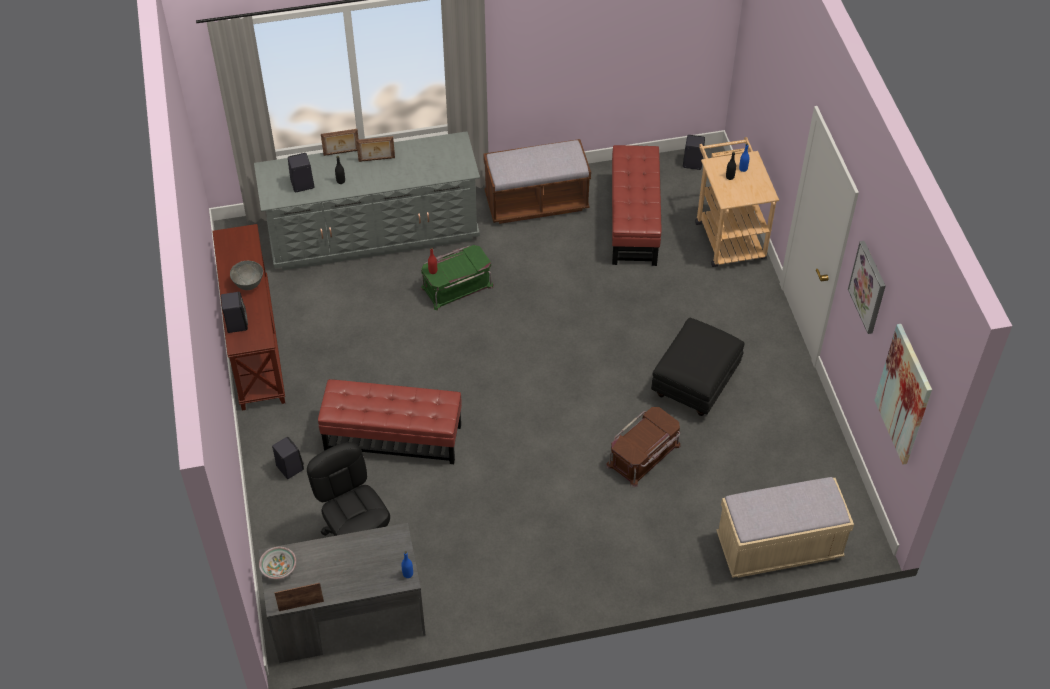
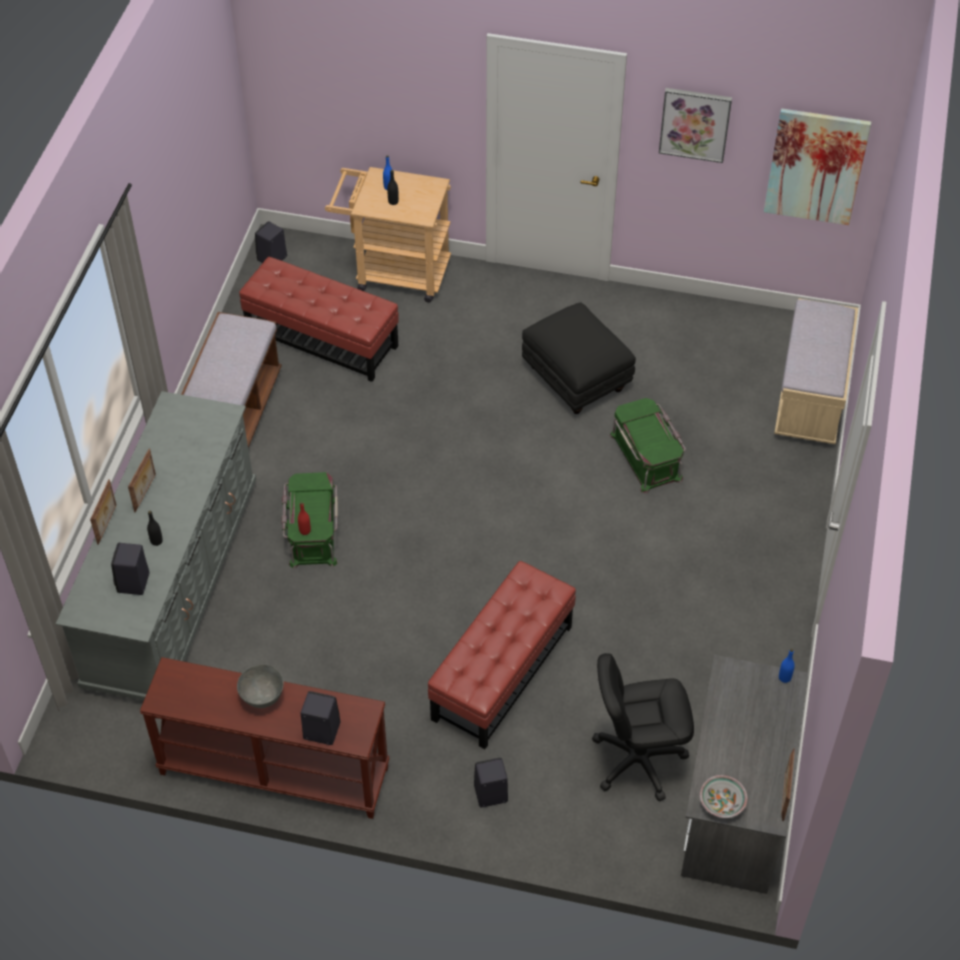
camera: 65 degrees left, 0 degrees up
(644, 456) = (647, 456): brown storage box -> green storage box

